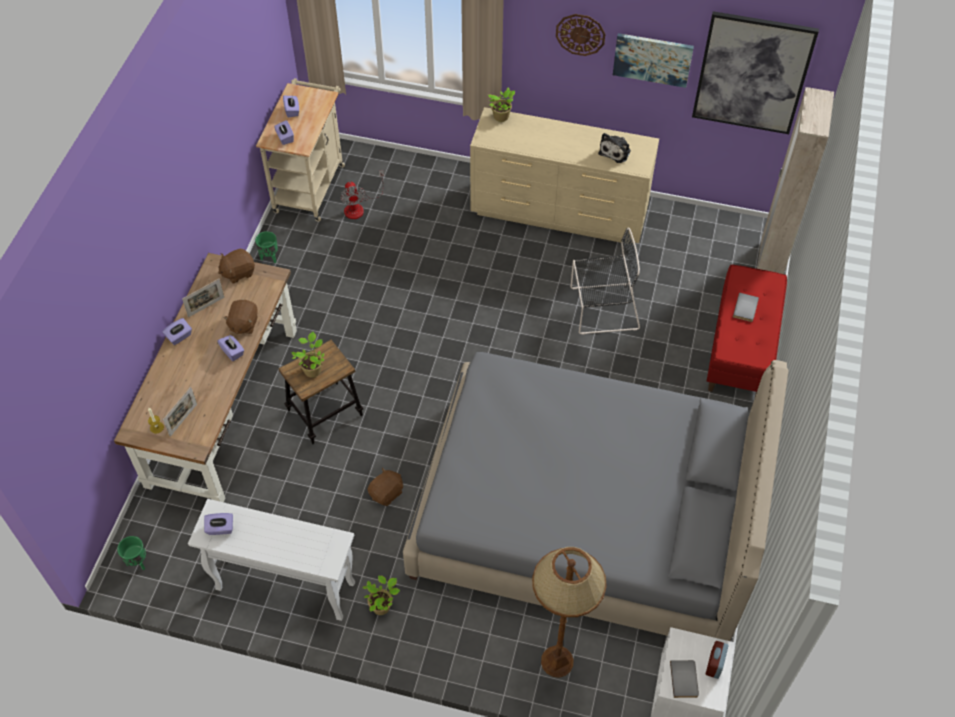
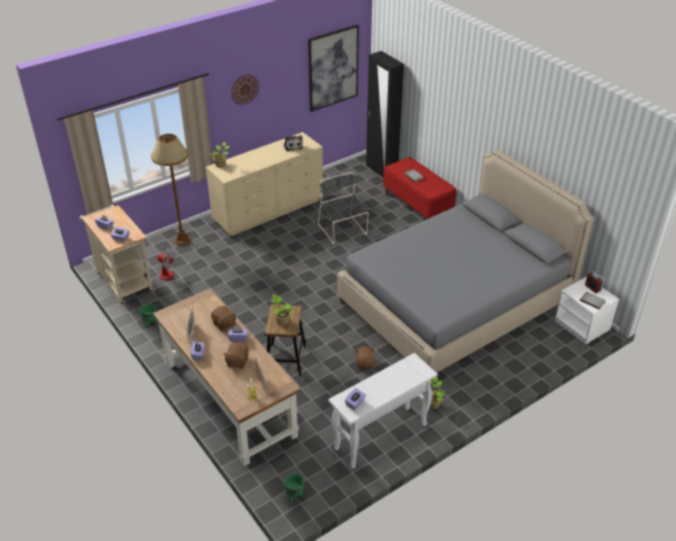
camera: 50 degrees left, 15 degrees down
(238, 272) = (184, 308): brown plush toy -> brown plush toy (237, 362)
(557, 661) = (526, 357): brown floor lamp -> brown floor lamp (182, 240)
(601, 308) = (343, 230): black chair -> black chair turned 60 degrees counterclockwise
(652, 59) = (284, 85): picture -> none
(769, 264) = (381, 171): beige wardrobe -> black wardrobe

